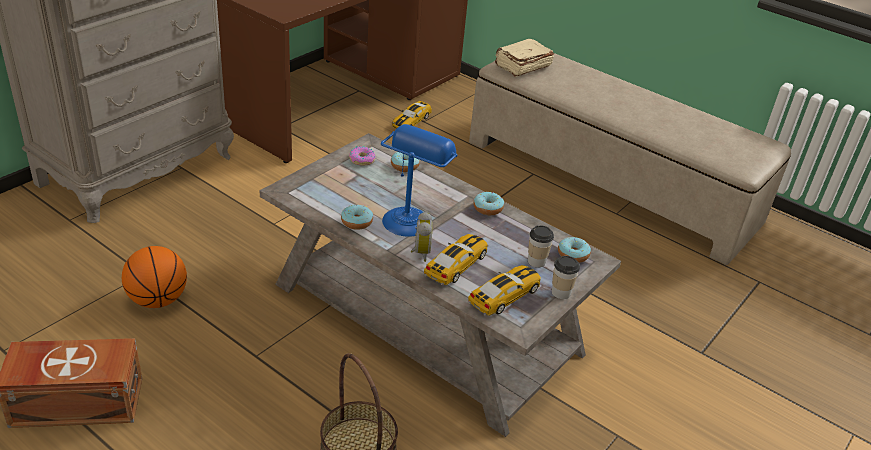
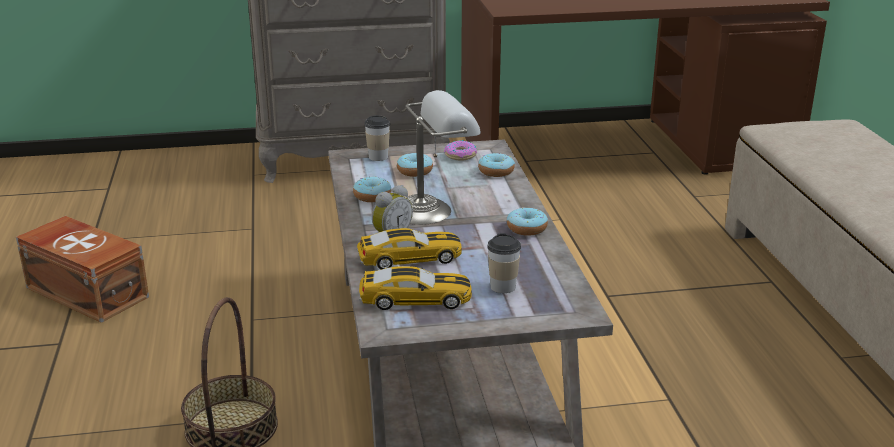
camera: 45 degrees right, 10 degrees down
(158, 300) = (237, 249): basketball -> none
(410, 216) = (433, 208): blue table lamp -> white table lamp
(411, 121) = (678, 192): toy car -> none
(522, 66) = (800, 133): beige book -> none
(561, 292) = (483, 321): cup -> cup (378, 157)
(573, 255) = (557, 297): donut -> donut (415, 171)

